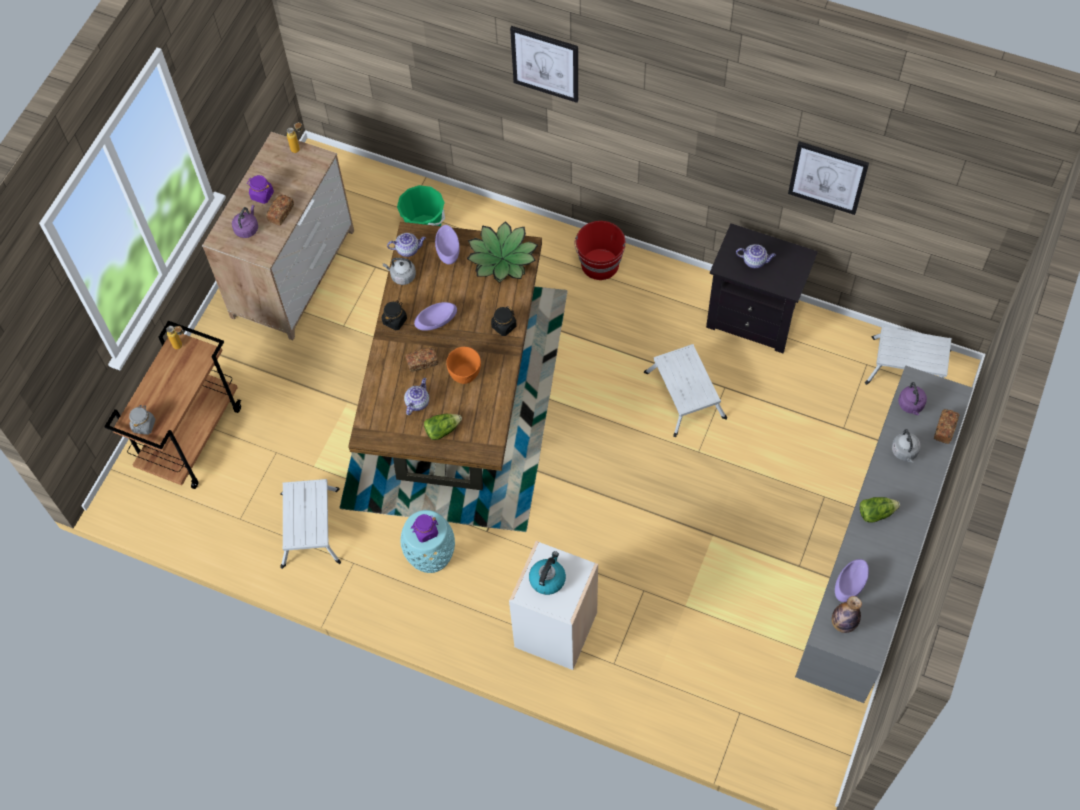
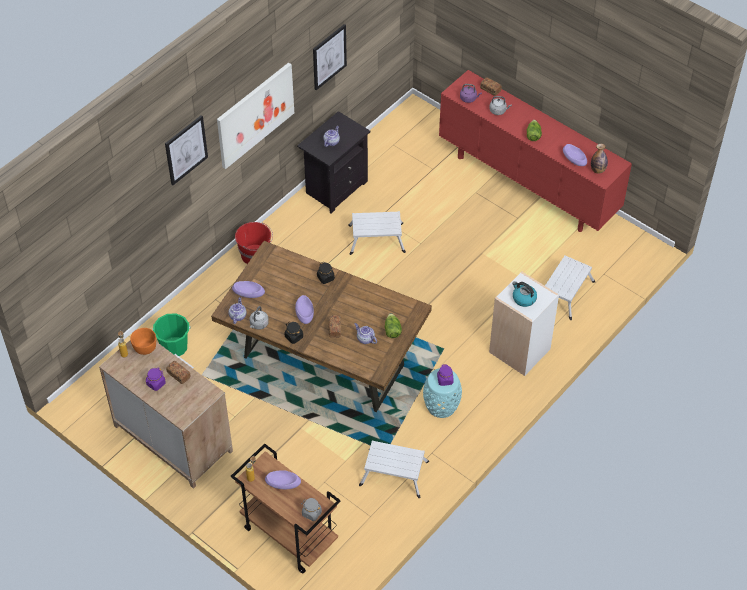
camera: 75 degrees left, 10 degrees down
(178, 381) = (283, 484): none -> purple bowl
(247, 228) = (181, 399): purple kettle -> none
(465, 373) = (353, 307): orange bowl -> orange bowl (145, 347)
(502, 258) = (270, 265): potted plant -> none
(672, 127) = (255, 115): none -> picture
(872, 563) = (528, 184): grey cabinet -> red cabinet
(907, 366) = (402, 127): white step ladder -> white step ladder (564, 292)

